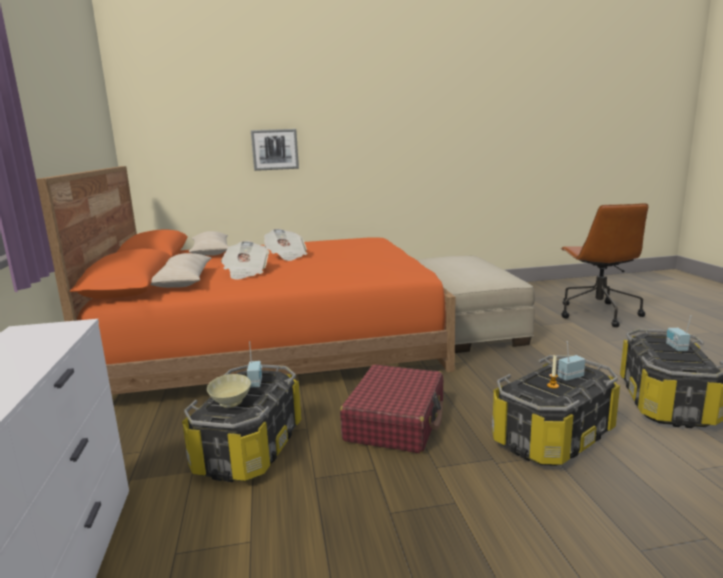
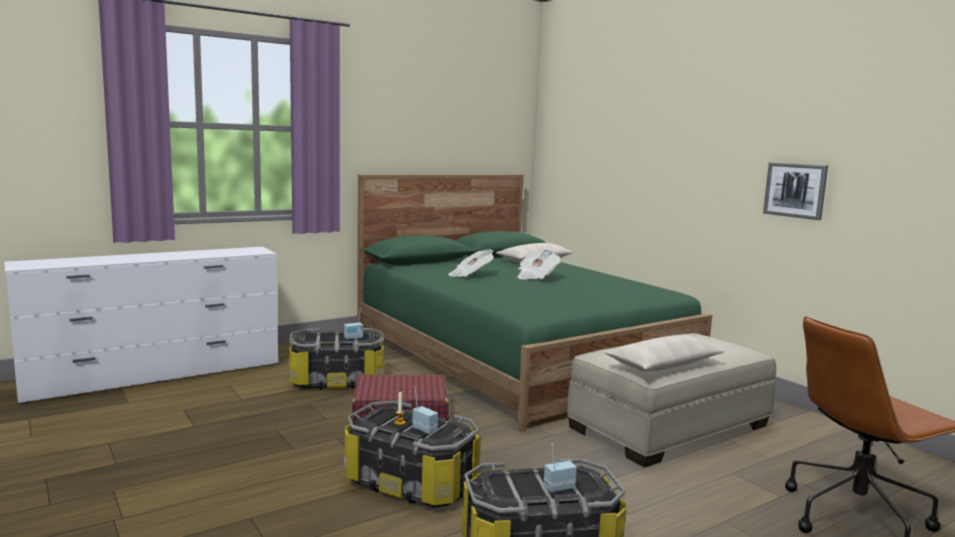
camera: 65 degrees right, 5 degrees down
(183, 281) = (437, 267): beige pillow -> beige pillow (664, 365)
(230, 403) = (320, 337): beige bowl -> none
(275, 149) = (636, 174): picture -> picture (795, 190)
(275, 342) = (517, 356): orange bed -> green bed

